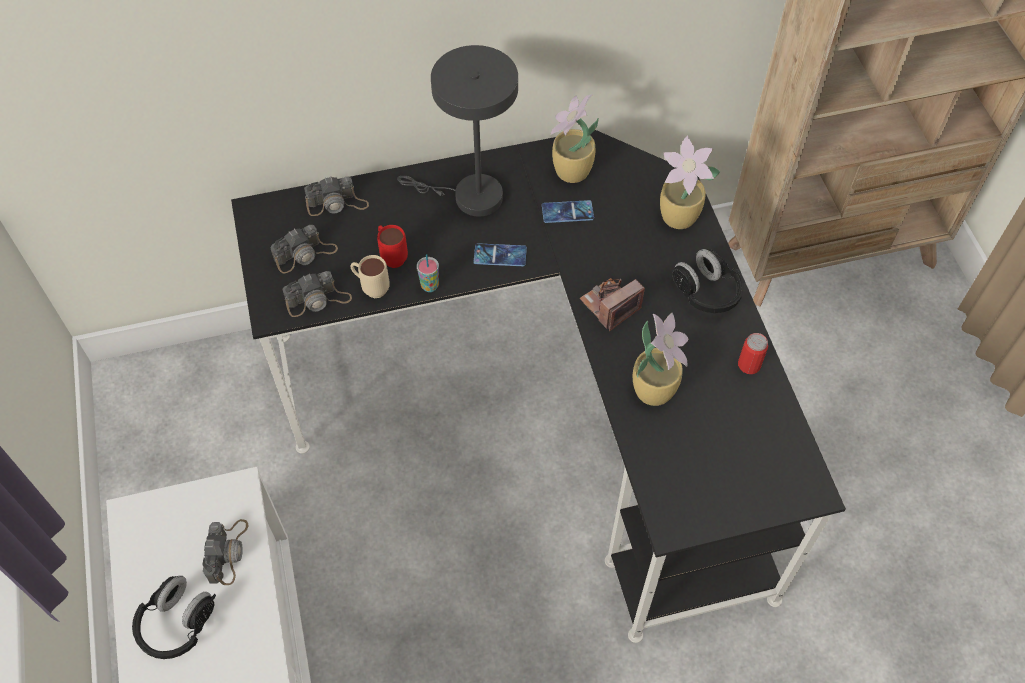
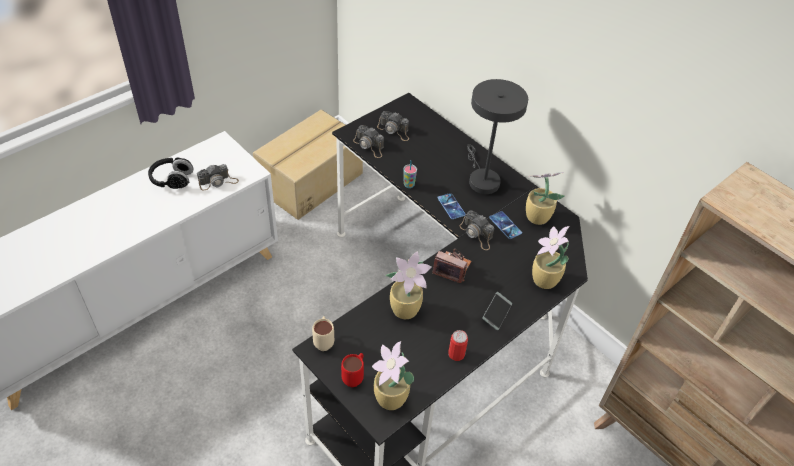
camera: 60 degrees right, 10 degrees down
(164, 446) = (309, 181): none -> cardboard box
(337, 203) = (435, 129): camera -> camera (477, 234)
(371, 288) = (391, 162): beige mug -> beige mug (324, 341)
(391, 256) = (417, 163): red mug -> red mug (355, 377)
(706, 292) = (496, 313): black headphones -> phone
(788, 468) = (390, 400): none -> potted plant

